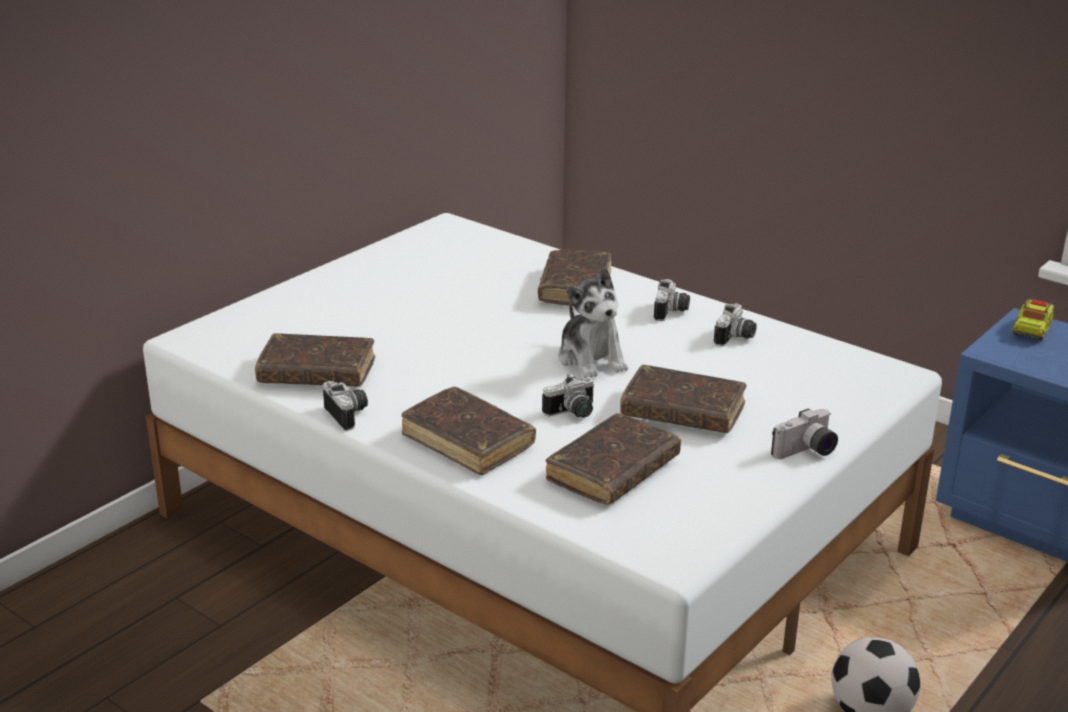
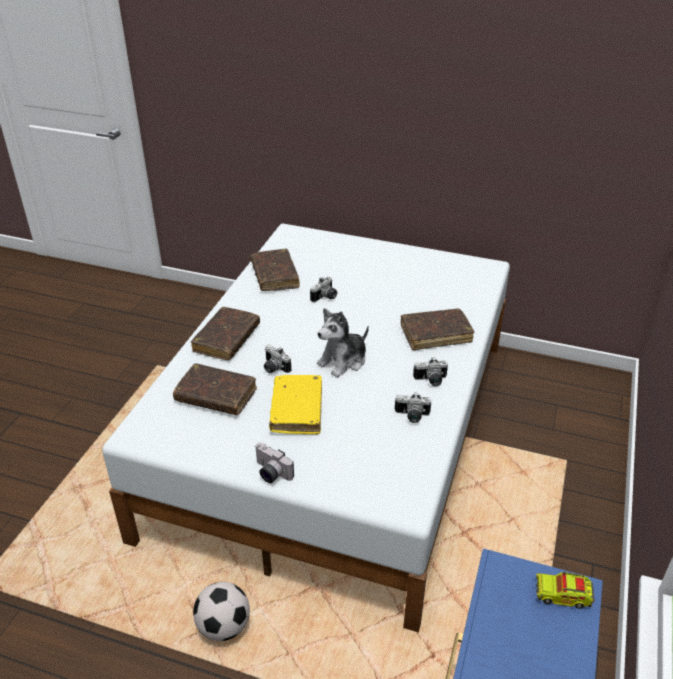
camera: 70 degrees right, 10 degrees up
(349, 415) = (237, 297): camera -> camera (325, 297)
(682, 411) = (297, 410): brown book -> yellow book

